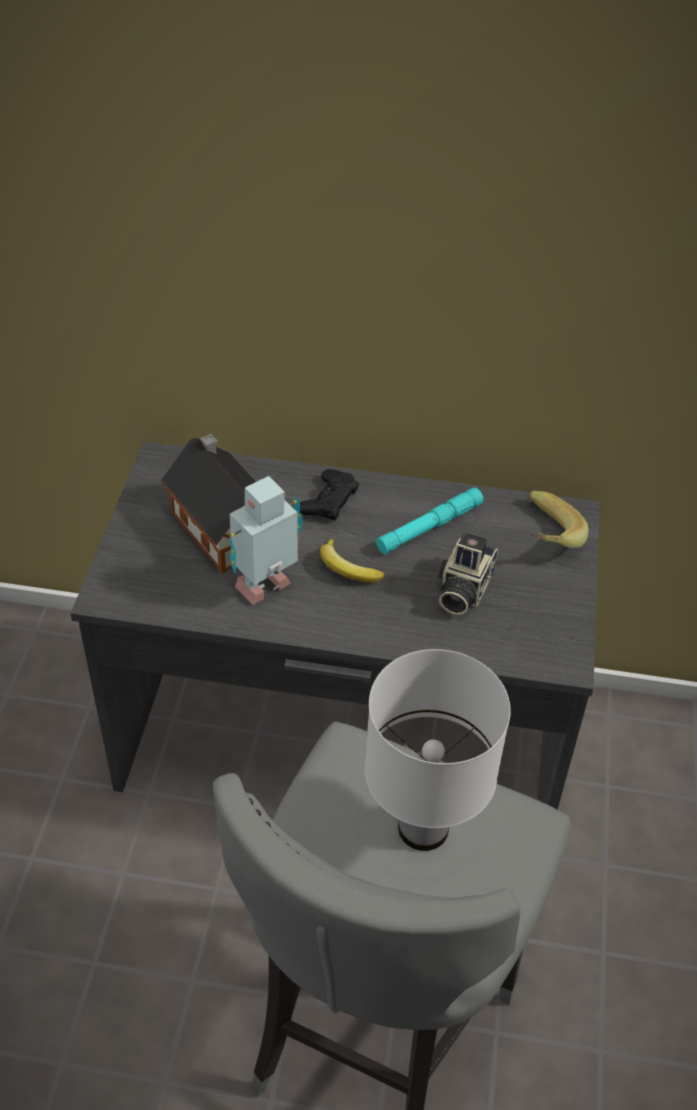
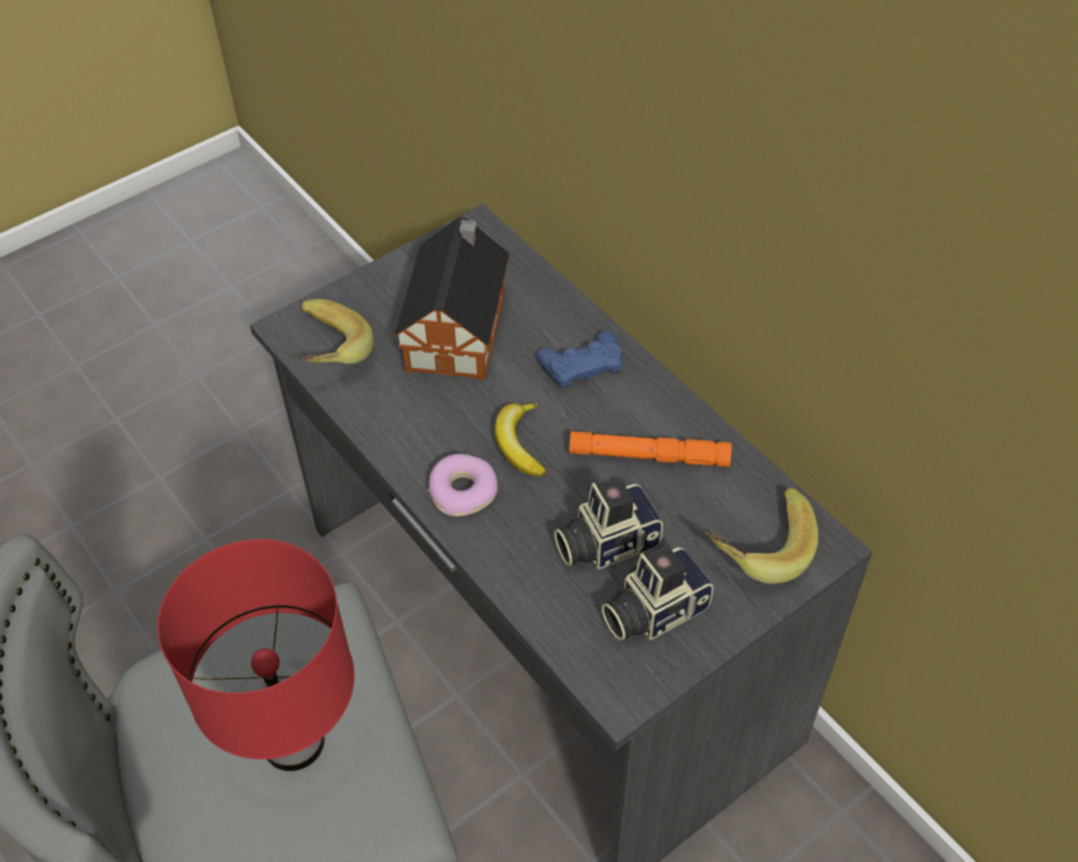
camera: 45 degrees right, 5 degrees up
(151, 598) = (324, 355): none -> banana
(267, 588) = (428, 412): toy robot -> none
(328, 500) = (582, 364): black game controller -> blue game controller
(347, 618) = (463, 491): none -> donut
(422, 827) = (293, 740): white table lamp -> red table lamp
(429, 527) = (649, 456): turquoise flashlight -> orange flashlight
(530, 607) = (652, 610): none -> camera

